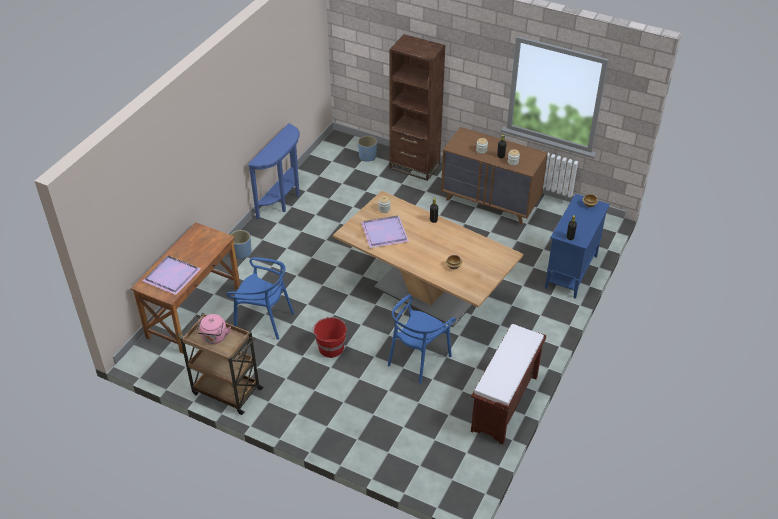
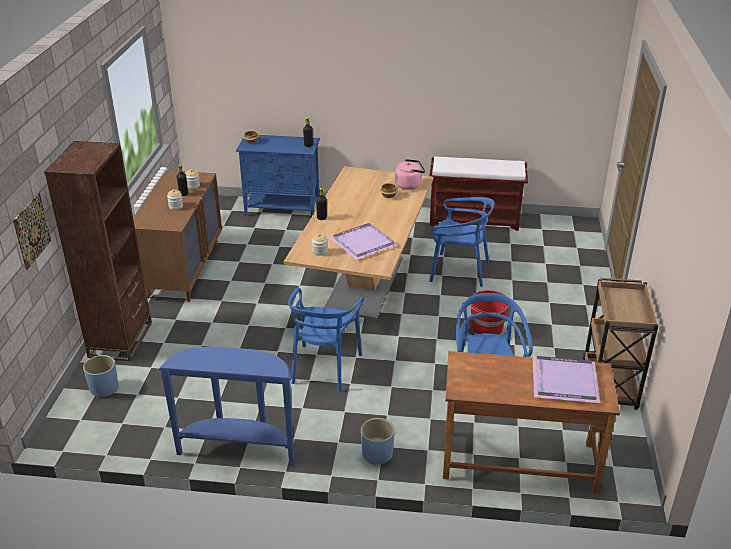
camera: 110 degrees left, 10 degrees down
(214, 338) = (626, 308): pink kettle -> pink kettle (409, 185)
(334, 249) = (324, 367): none -> blue chair
(384, 51) = (32, 231): none -> picture

